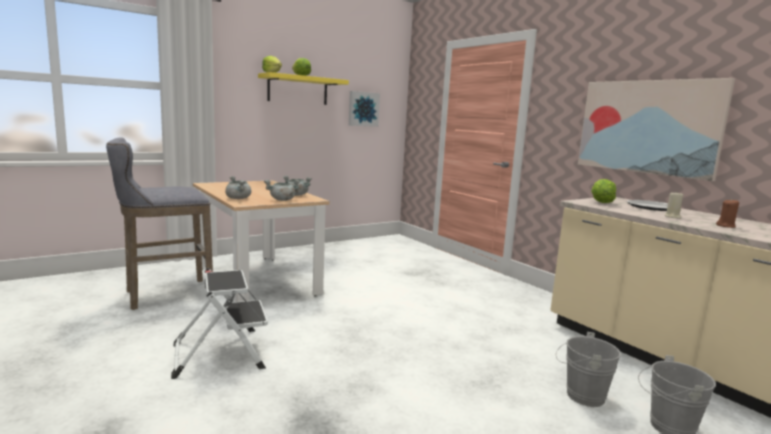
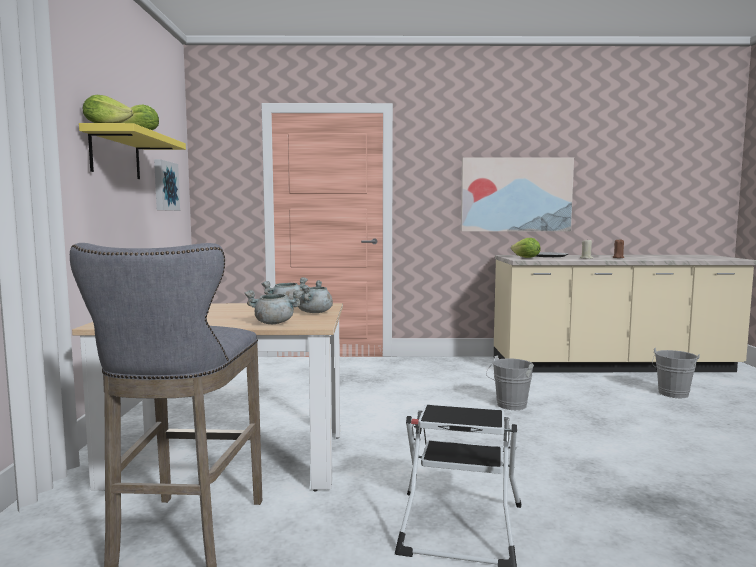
camera: 55 degrees left, 5 degrees down
(580, 395) = (626, 401): grey bucket -> grey bucket (509, 406)

